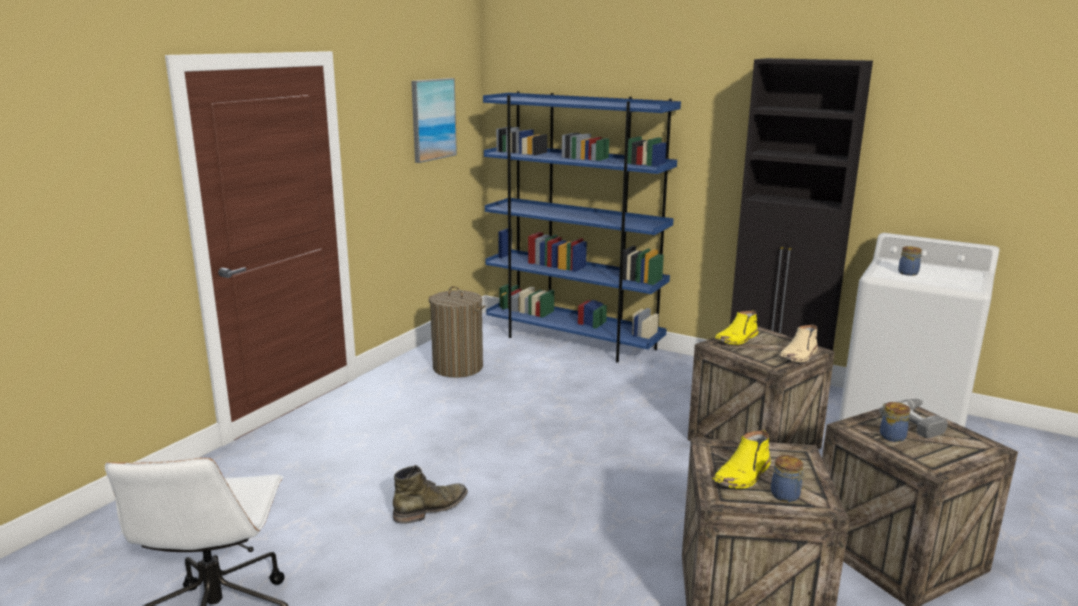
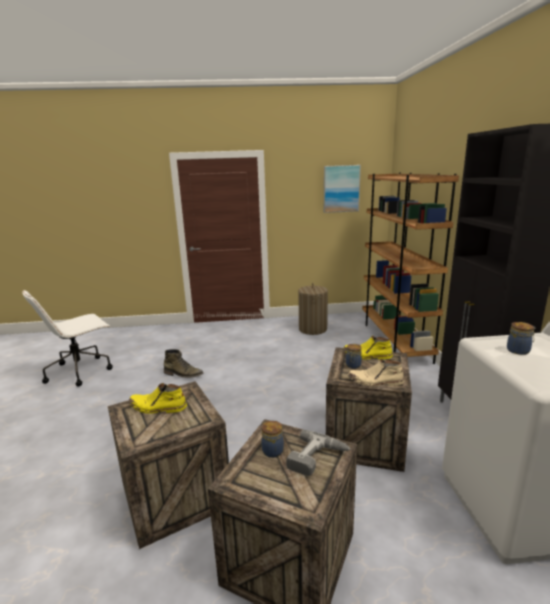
camera: 55 degrees right, 0 degrees up
(573, 341) = (394, 340): blue bookcase -> brown bookcase
(786, 496) = (140, 427): jar -> jar (353, 365)

